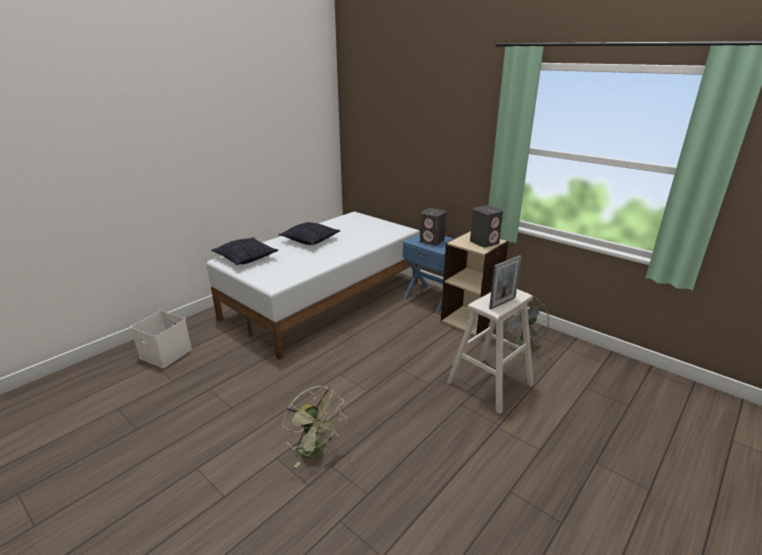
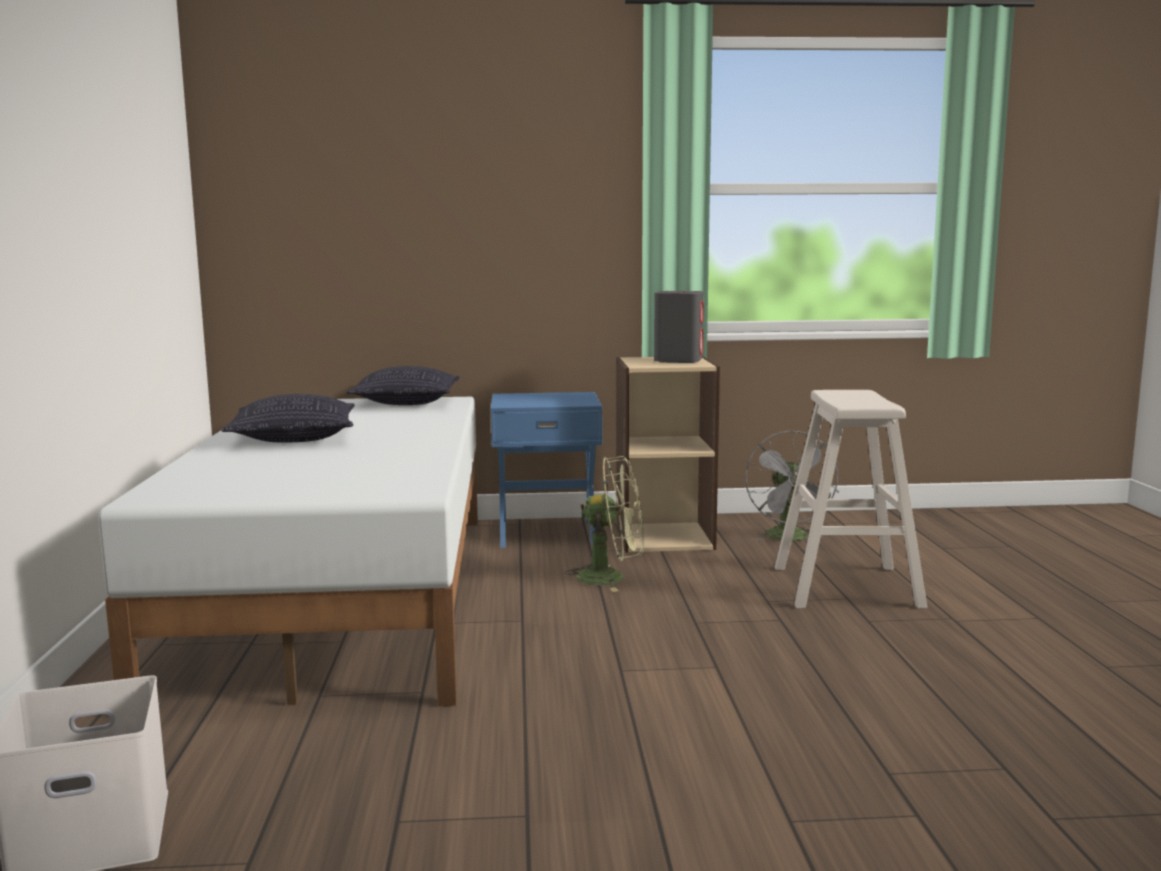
camera: 45 degrees left, 15 degrees down
(246, 258) = (212, 483): pillow -> pillow (407, 402)
(316, 451) = (826, 773): green fan -> green fan (611, 577)
(432, 241) = (540, 399): grey speaker -> none
(502, 303) = (868, 399): picture frame -> none

